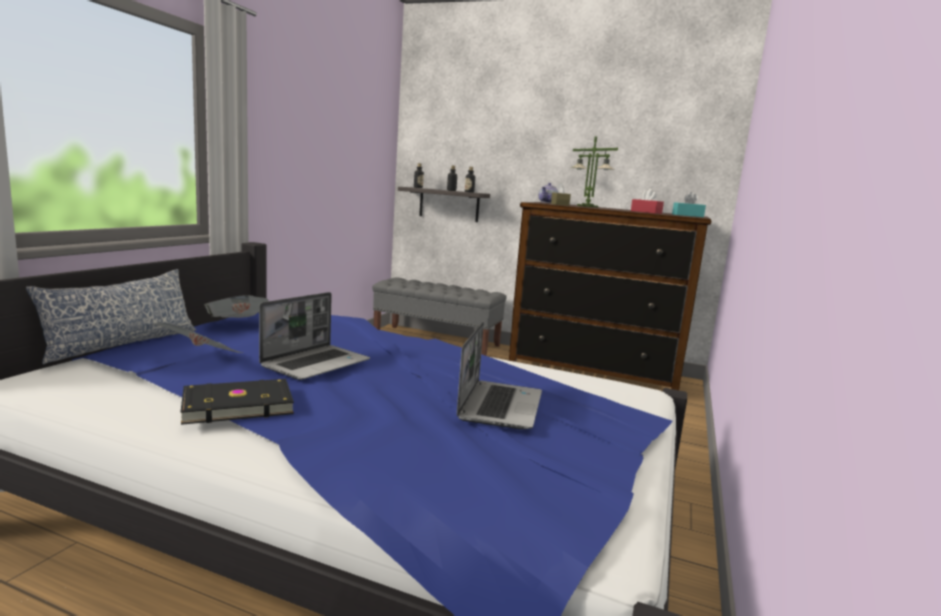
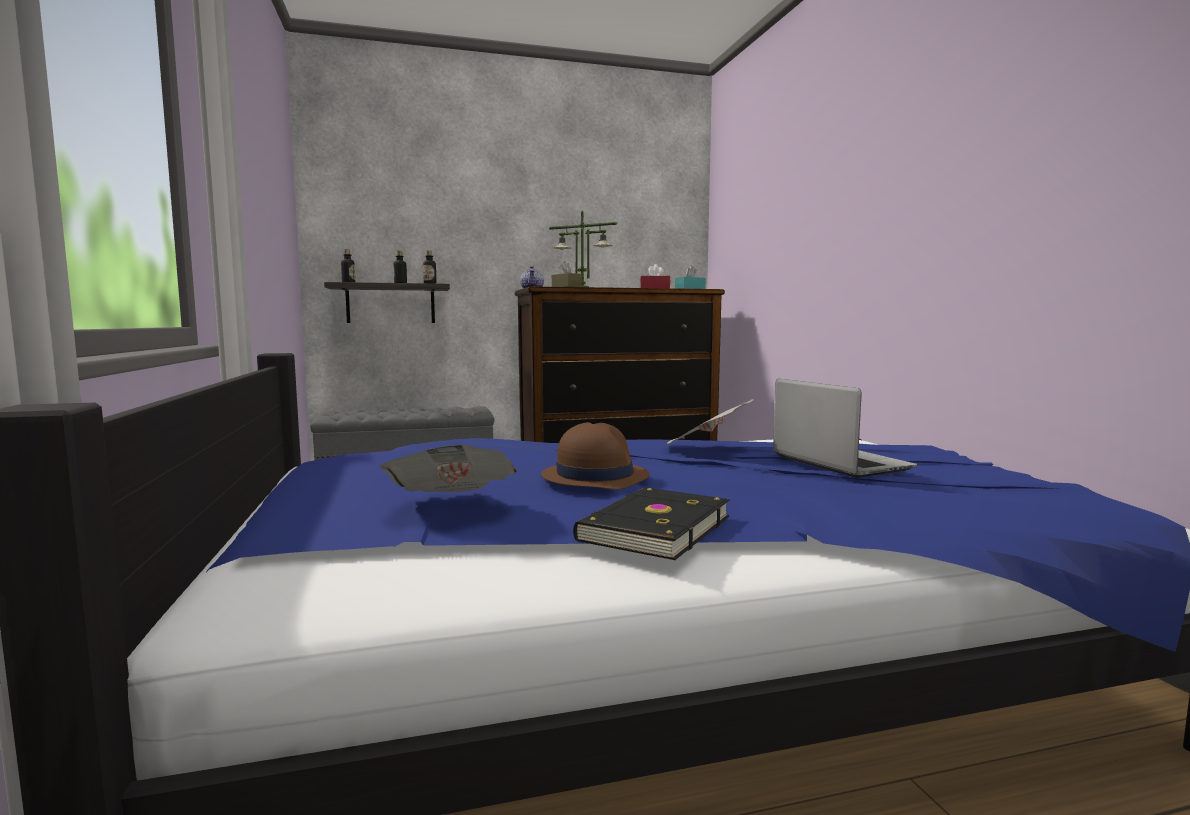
camera: 35 degrees left, 5 degrees down
(121, 343) = (250, 527): pillow -> none
(239, 325) = (355, 471): newspaper -> newspaper (704, 449)
(316, 363) = (594, 476): laptop -> brown hat

